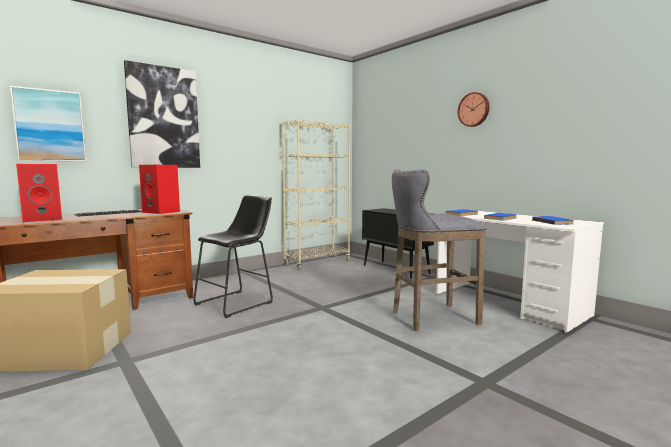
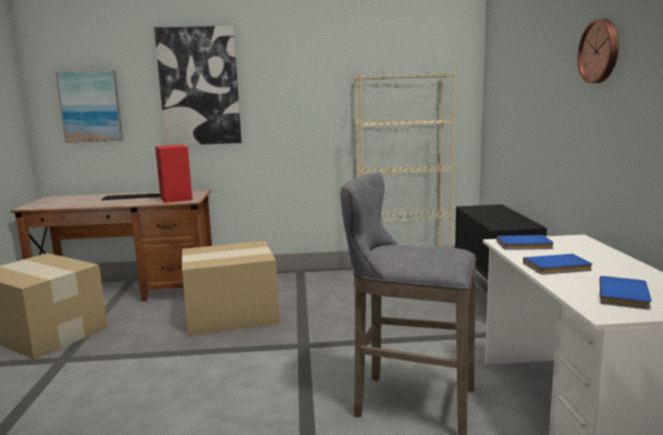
camera: 35 degrees right, 5 degrees up
(43, 219) = (69, 202): red speaker -> none
(238, 302) = (233, 315): black stool -> cardboard box

